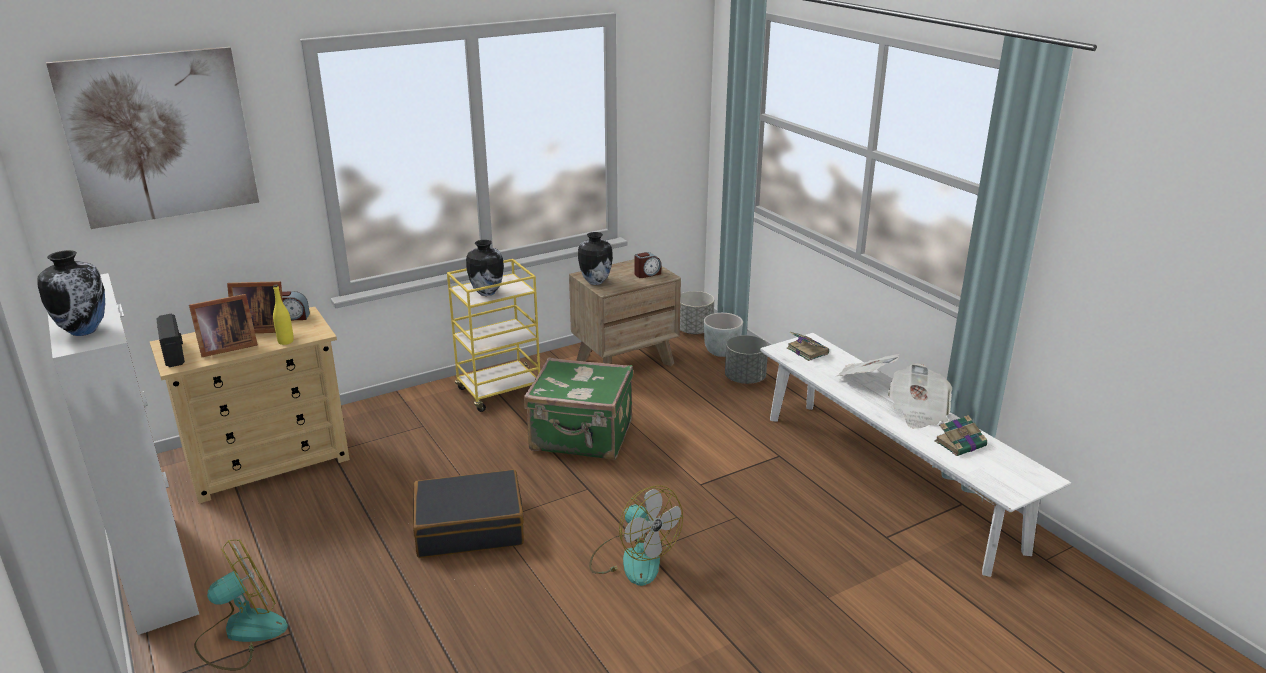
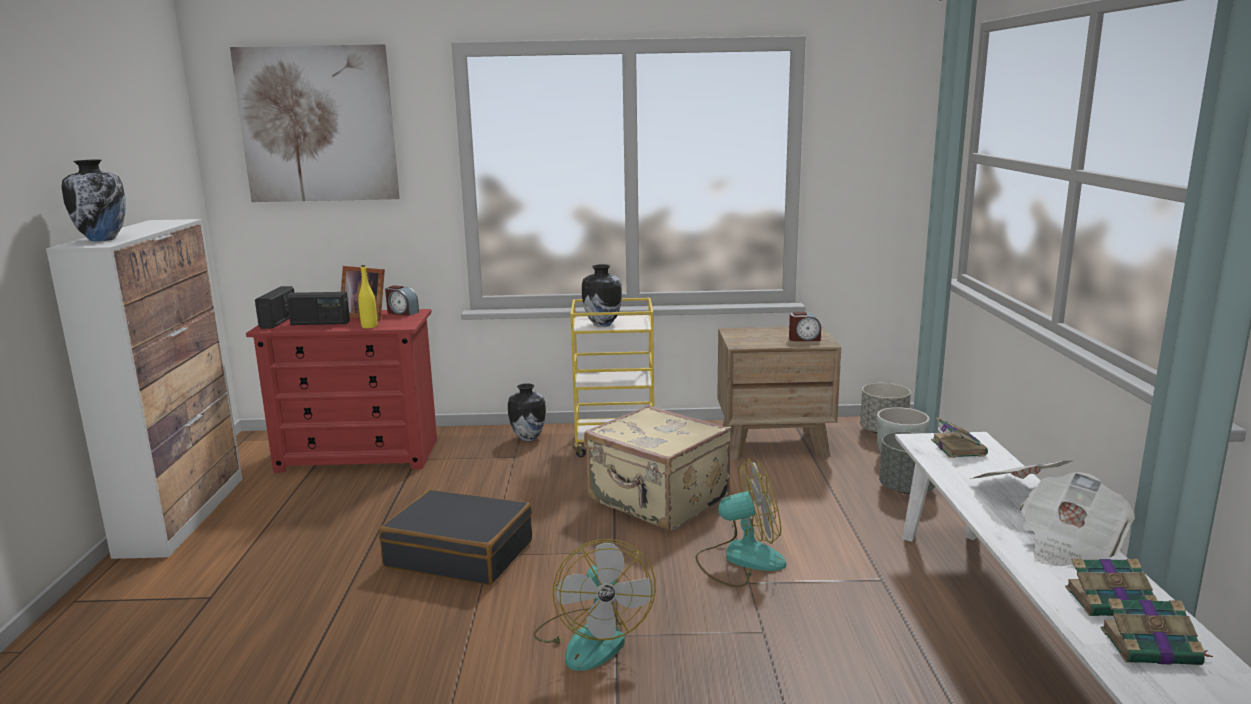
camera: 30 degrees right, 10 degrees down
(225, 347) = (320, 323): picture frame -> radio
(241, 633) = (176, 584): fan -> fan (740, 559)
(269, 462) = (359, 455): beige dresser -> red dresser
(582, 437) = (657, 502): green suitcase -> beige suitcase
(595, 282) = (737, 337): vase -> vase (528, 438)
(994, 466) = (1152, 647): none -> book

